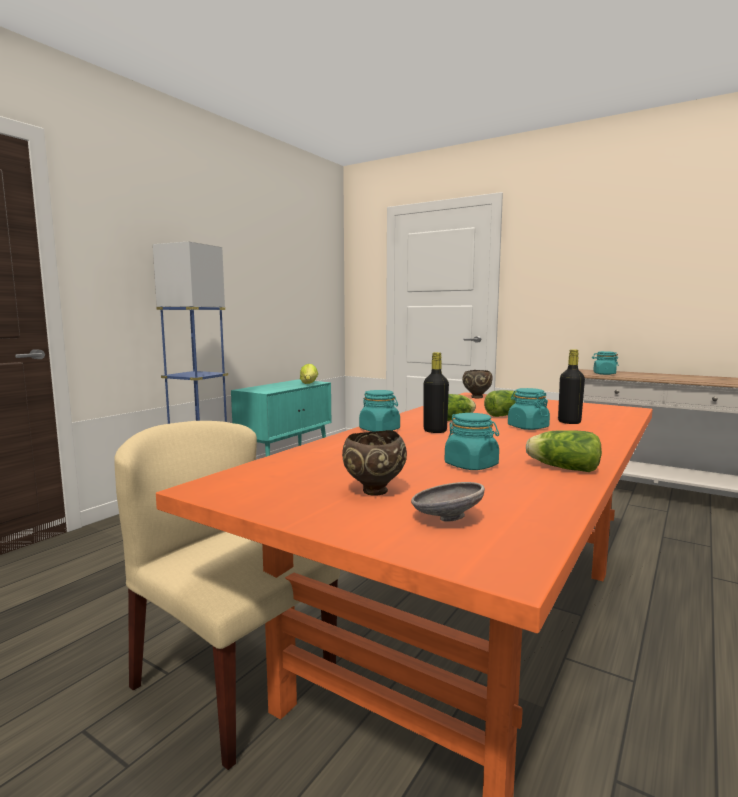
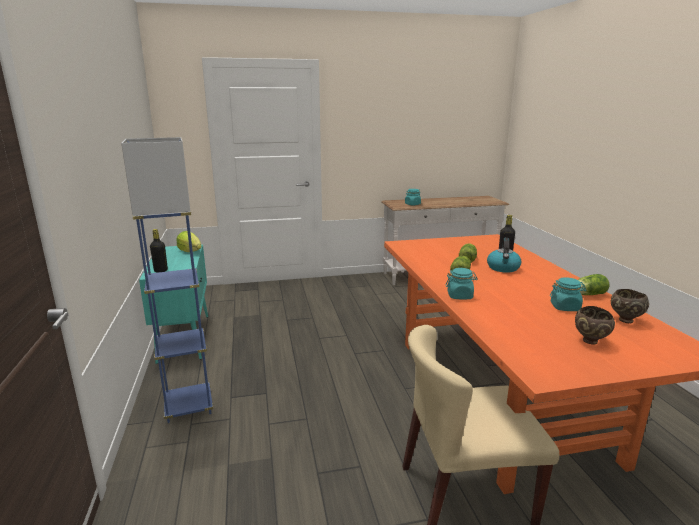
camera: 45 degrees left, 10 degrees up
(435, 431) = (482, 286): black bottle -> black bottle (161, 271)
(445, 518) = (643, 343): grey bowl -> none
(476, 397) = (407, 245): brown bowl -> brown bowl (624, 320)
(527, 427) = (503, 268): turquoise jar -> kettle

